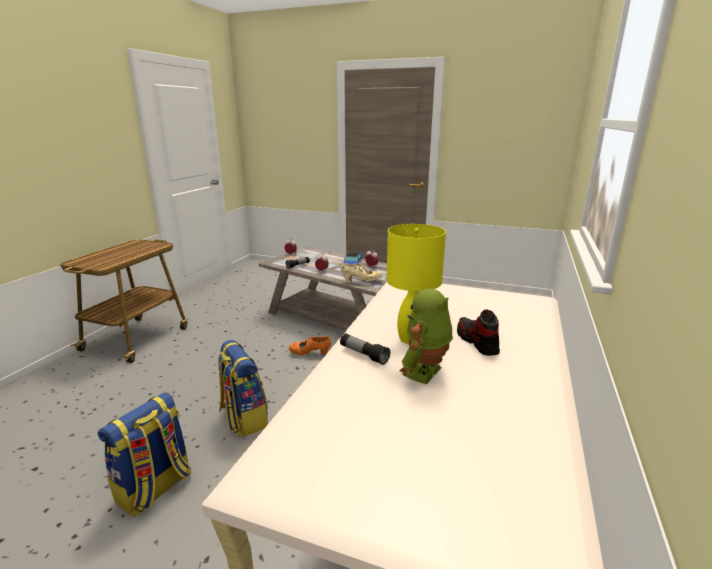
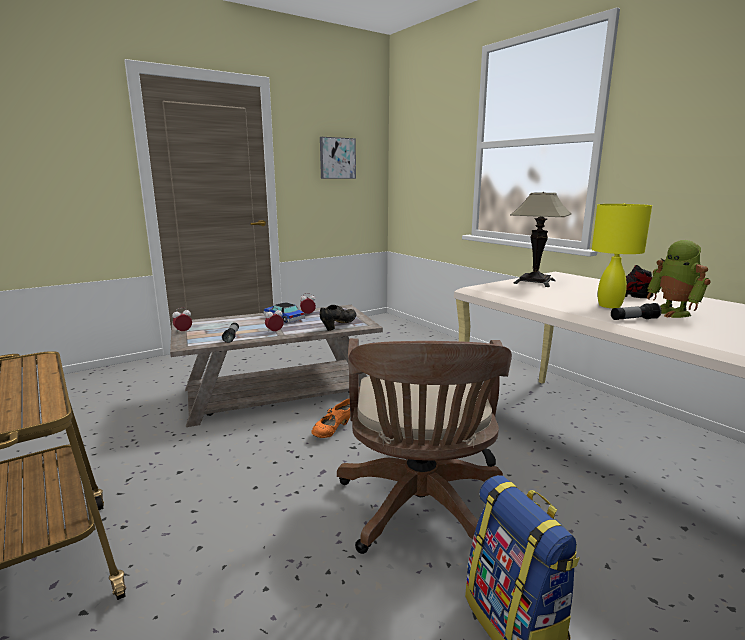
camera: 55 degrees left, 5 degrees down
(243, 418) = (420, 512): backpack -> brown office chair
(362, 281) = (339, 326): beige shoe -> black shoe
(467, 296) = (534, 282): none -> table lamp
(509, 128) = (337, 158): none -> picture

